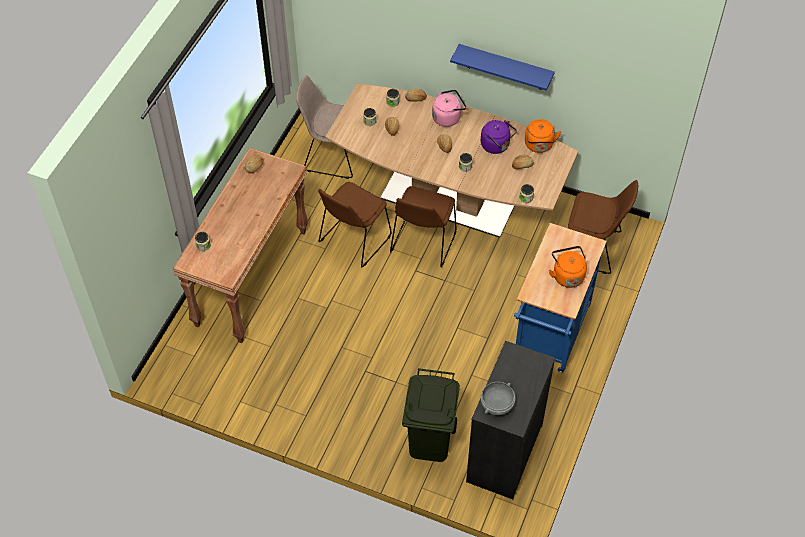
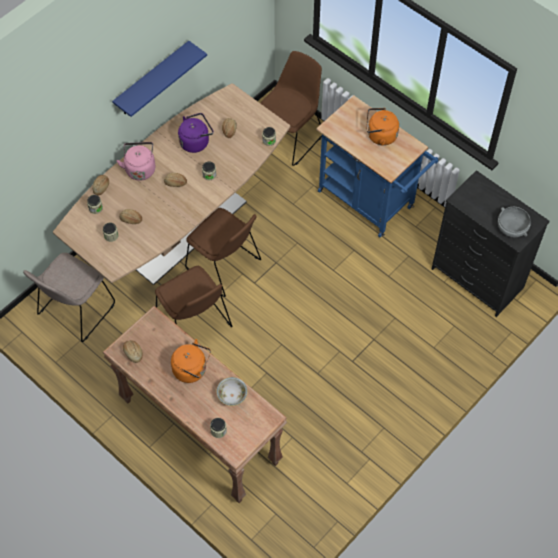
camera: 70 degrees left, 5 degrees up
(239, 244) = (232, 395): none -> bowl
(429, 441) = (446, 332): green trash can -> none
(539, 146) = (212, 109): orange kettle -> orange kettle (192, 370)

